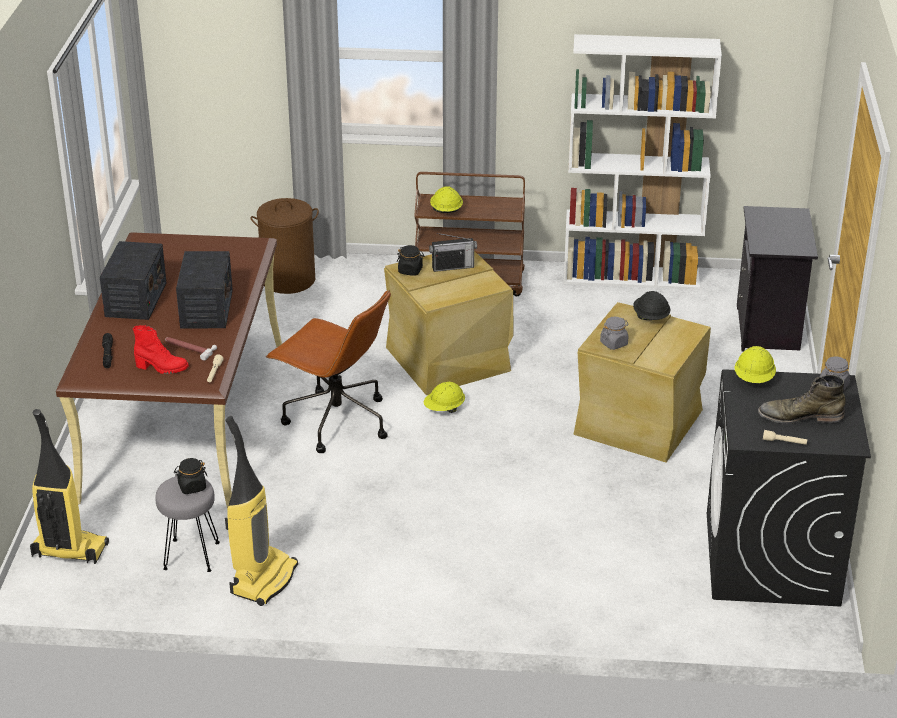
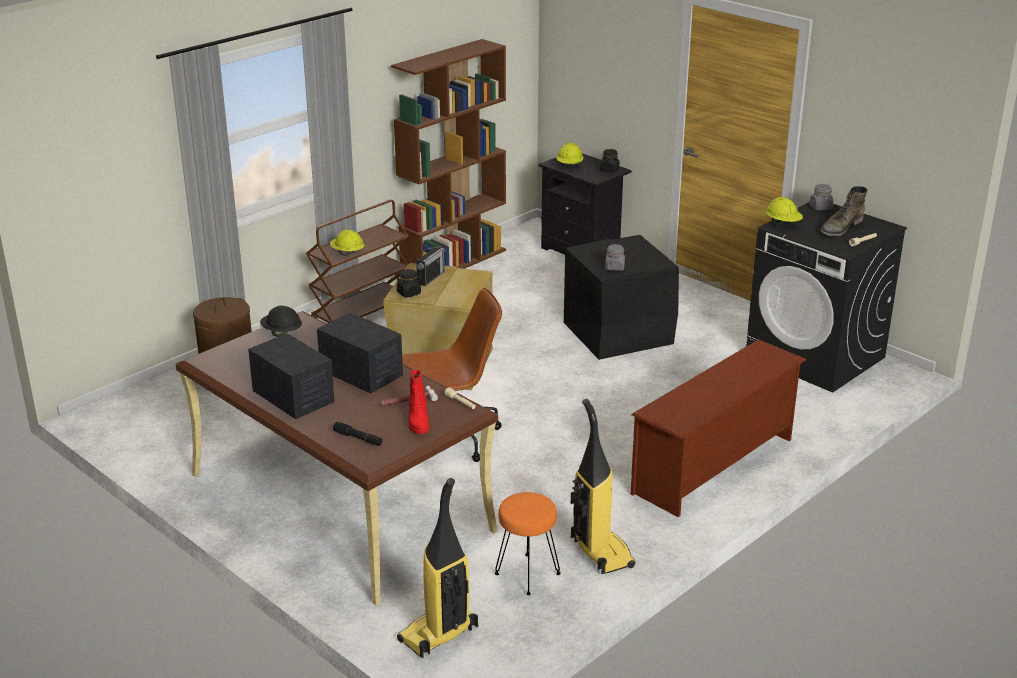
camera: 50 degrees left, 5 degrees down
(161, 368) = (417, 422): red boot -> red boot turned 120 degrees clockwise
(190, 555) = (526, 574): grey stool -> orange stool
(192, 487) = (529, 501): black jar -> black jar (609, 170)
(444, 409) = (499, 391): yellow hard hat -> yellow hard hat (570, 166)
(475, 583) = (715, 466): none -> brown shoe rack
(632, 276) = (454, 263): white bookcase -> brown bookcase
(640, 422) = (618, 332): beige storage box -> black storage box
(650, 317) = (603, 245): black hard hat -> black hard hat (281, 333)

